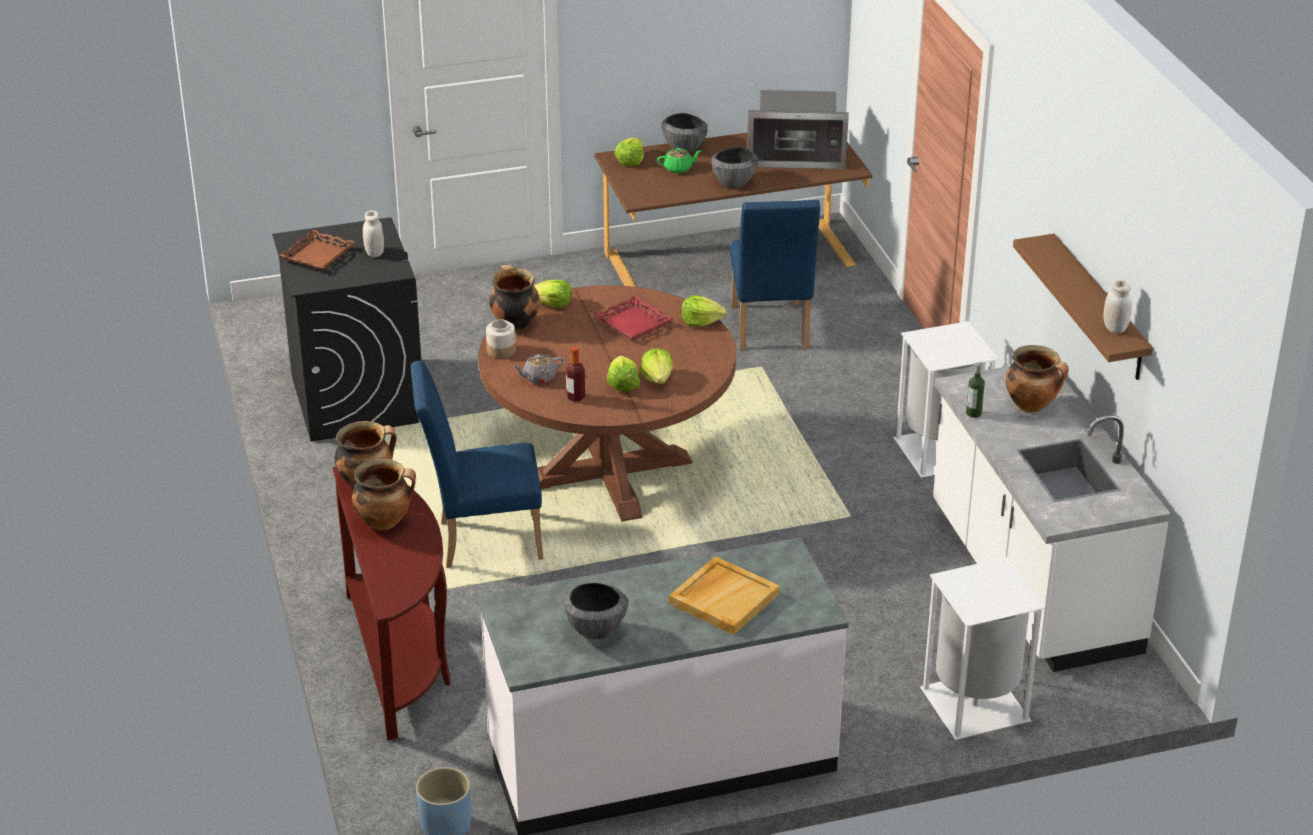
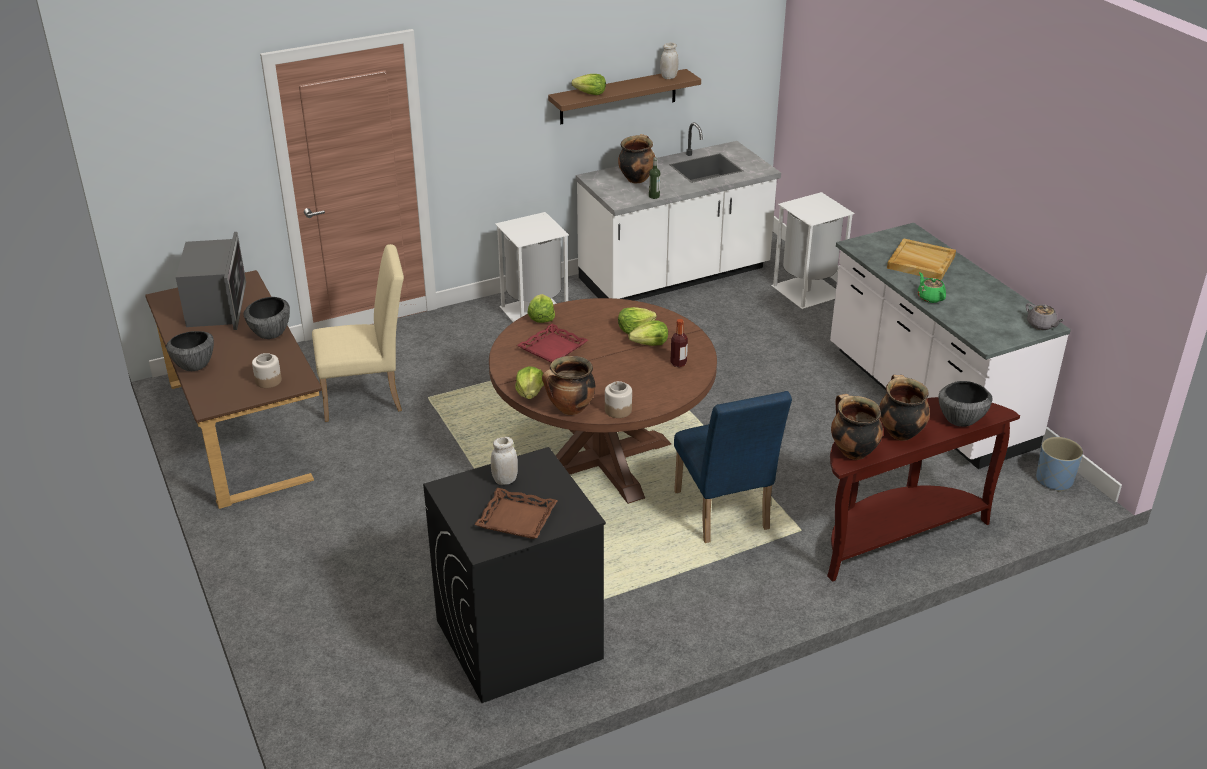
camera: 100 degrees left, 0 degrees up
(539, 377) = (655, 385): grey teapot -> grey teapot (1041, 325)
(596, 630) = (988, 303): bowl -> bowl (960, 420)
(630, 161) = (217, 395): lettuce -> lettuce (590, 93)
(645, 184) = (269, 381): none -> jar
(678, 168) = (237, 365): green teapot -> green teapot (930, 297)
(769, 331) = (368, 398): blue chair -> beige chair

